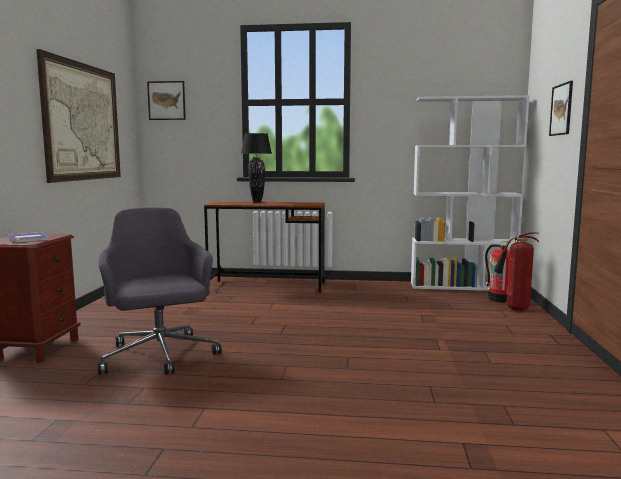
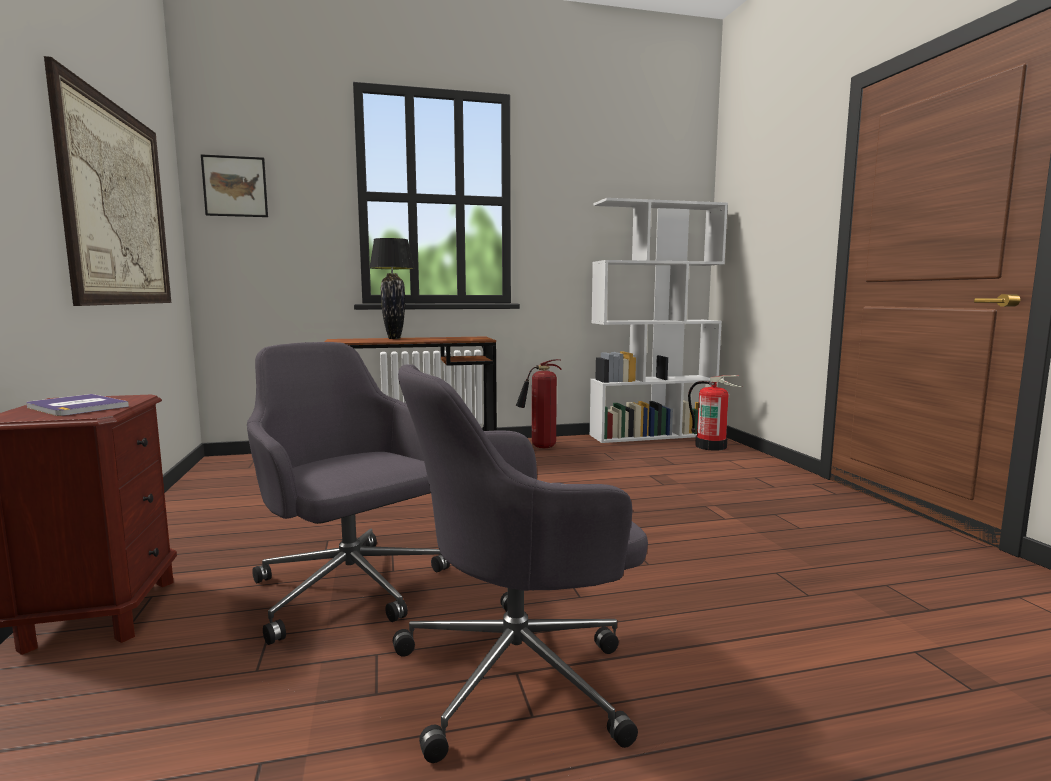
camera: 20 degrees left, 0 degrees up
(205, 408) = (519, 674): none -> grey office chair
(514, 309) = (740, 457): fire extinguisher -> fire extinguisher (540, 447)
(561, 109) = (791, 216): picture -> none

